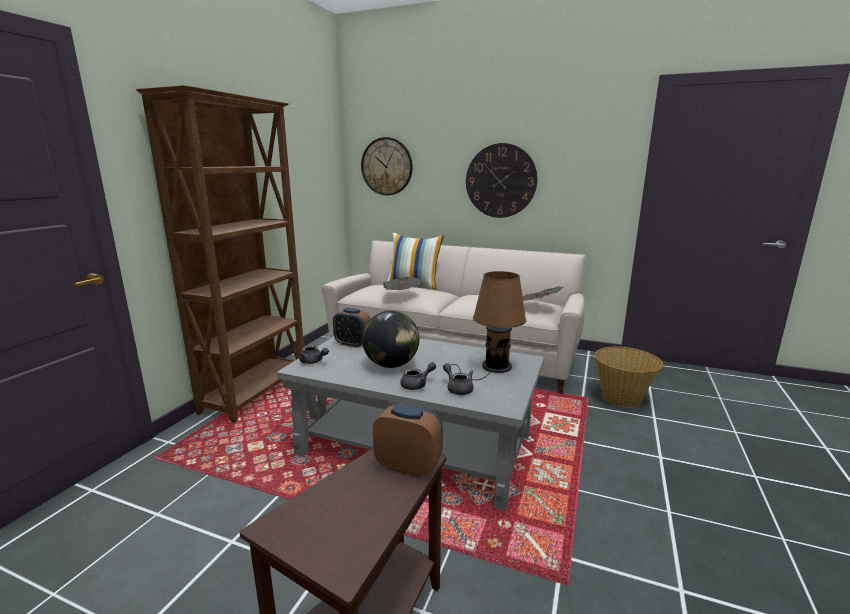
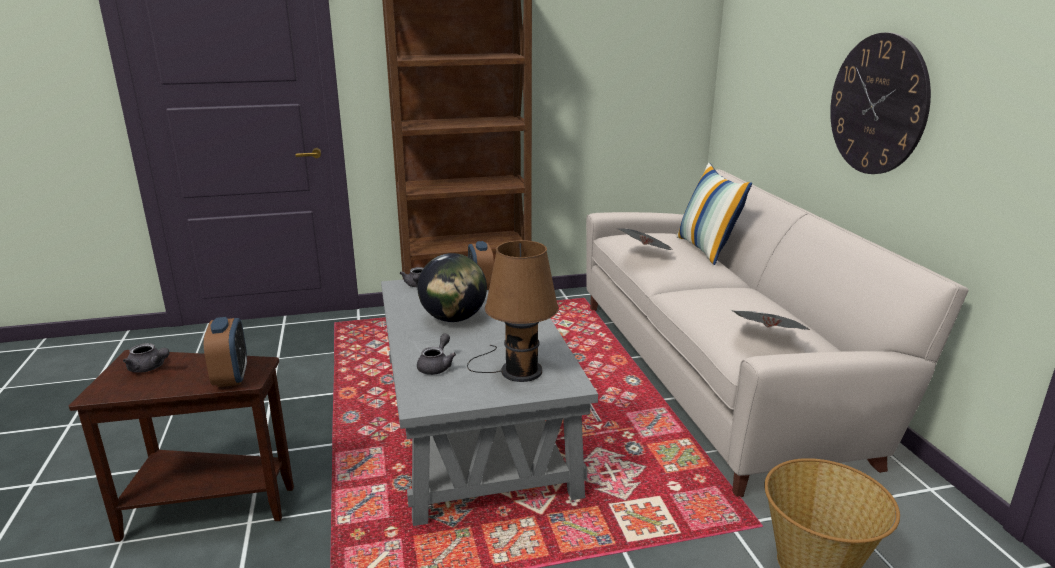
camera: 55 degrees right, 5 degrees up
(387, 166) = (755, 57): wall clock -> none
(417, 385) = (422, 344): grey teapot -> grey teapot (149, 368)

